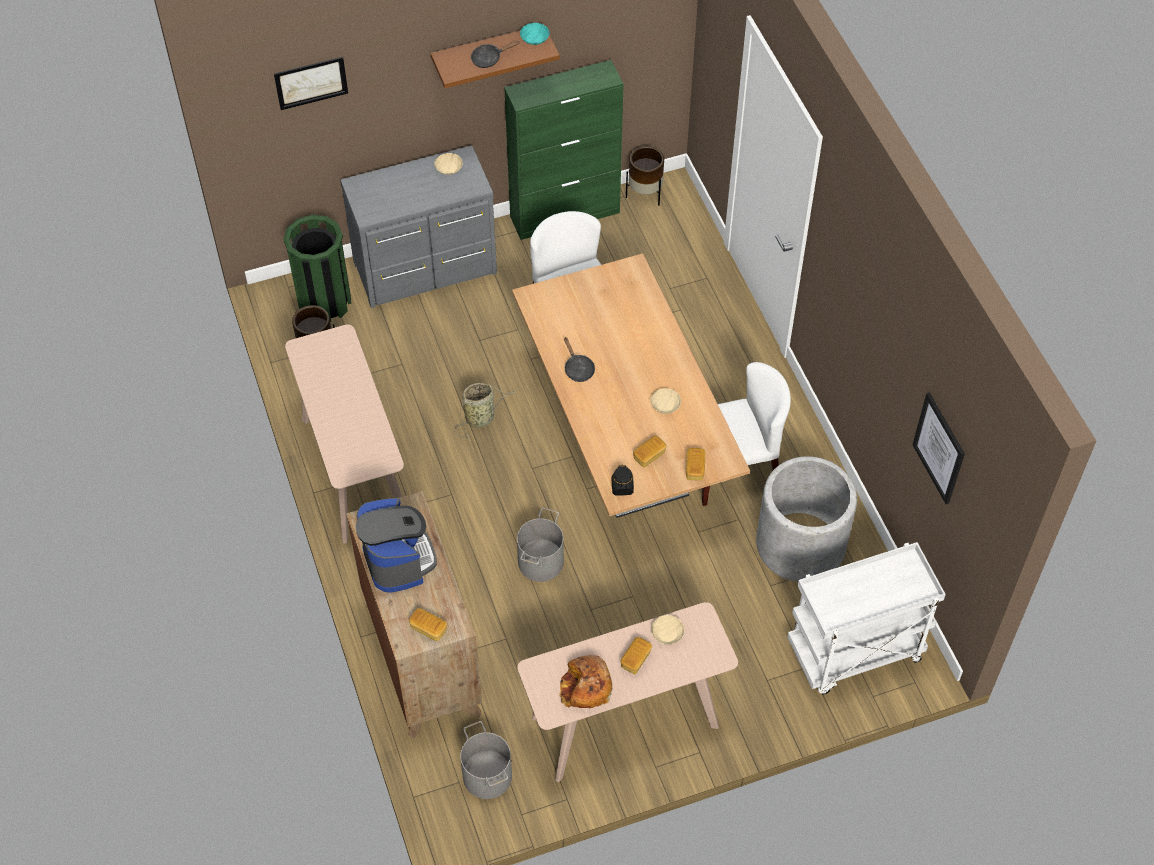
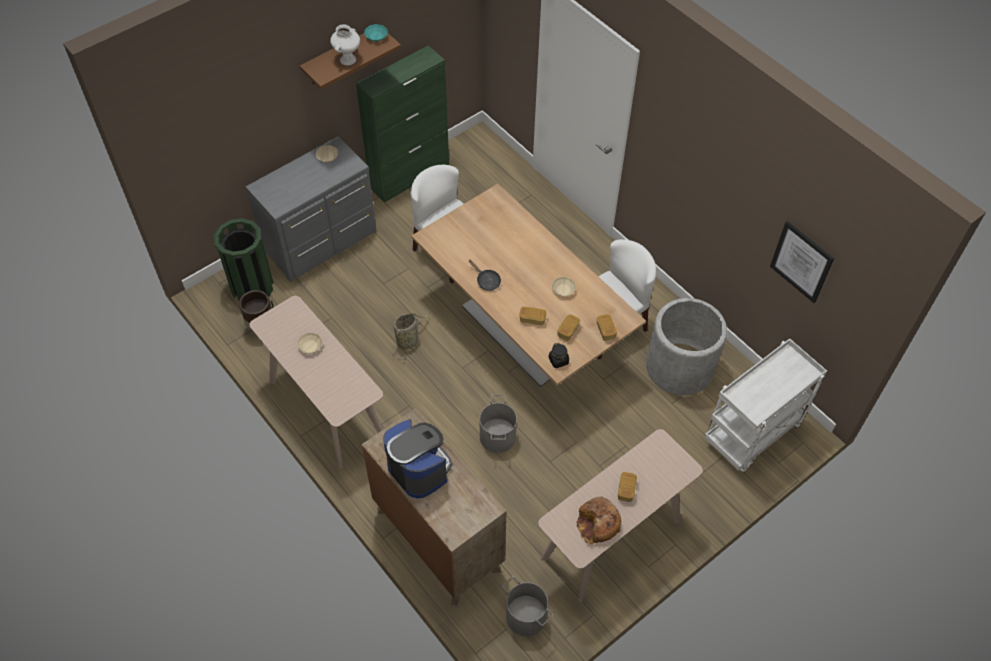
camera: 20 degrees left, 0 degrees up
(311, 82) = (212, 110): picture -> none
(428, 629) = (467, 517): bread -> bread (532, 319)
(489, 58) = (347, 59): black frying pan -> white vase
(645, 194) = (462, 147): brown planter -> none
(666, 634) = (640, 463): beige bowl -> beige bowl (309, 347)

